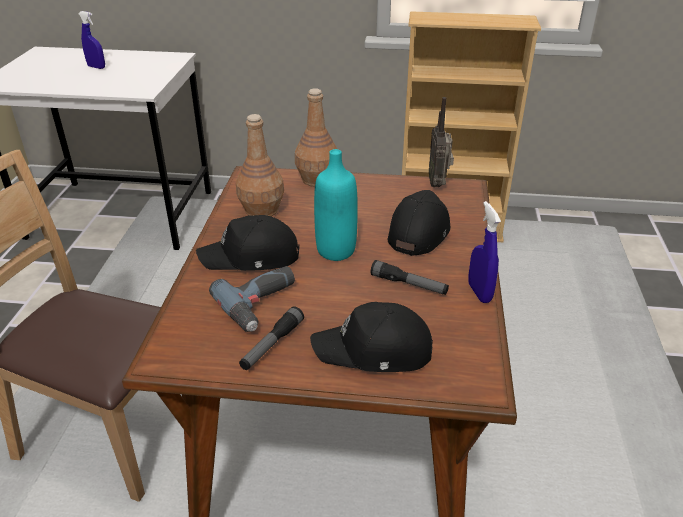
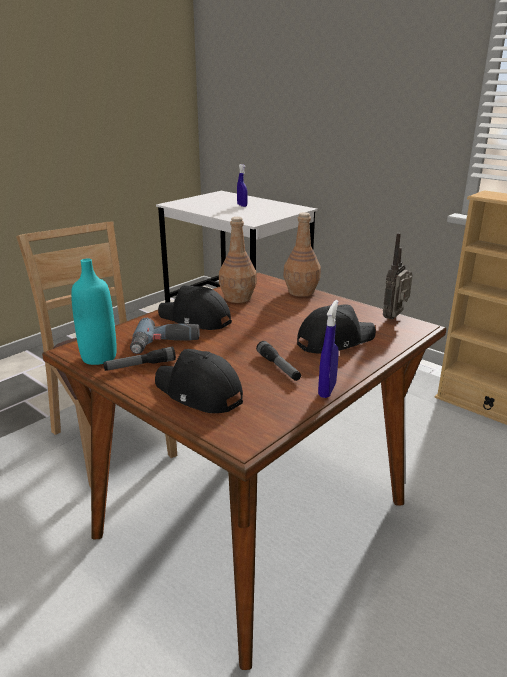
camera: 35 degrees right, 10 degrees down
(336, 250) = (255, 332): turquoise bottle -> turquoise bottle (99, 357)

